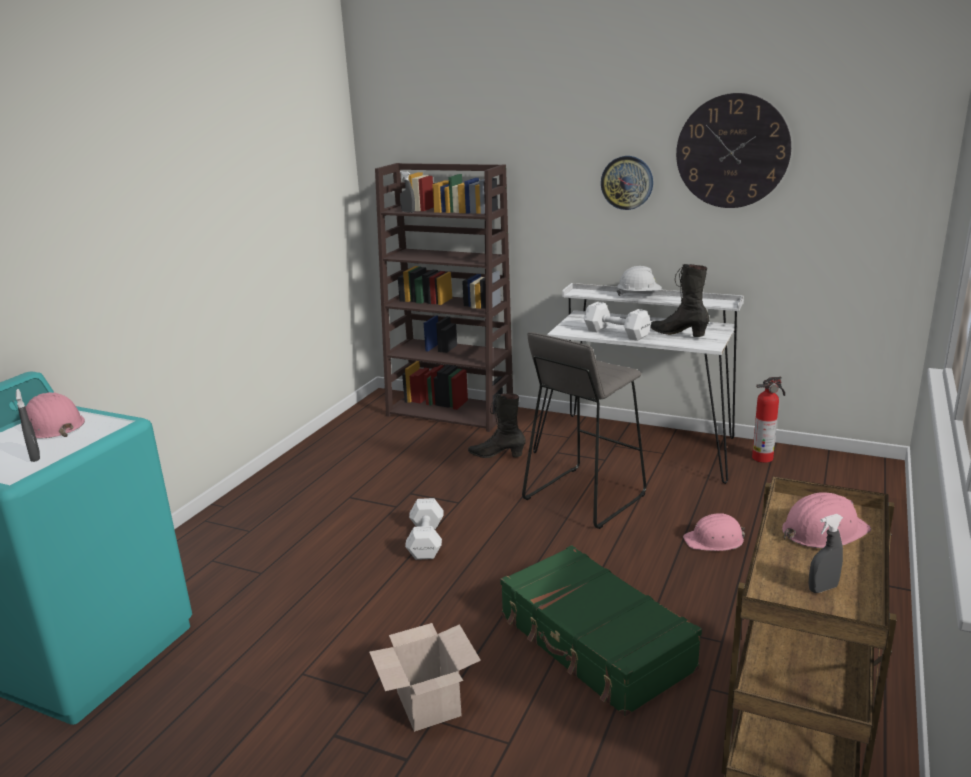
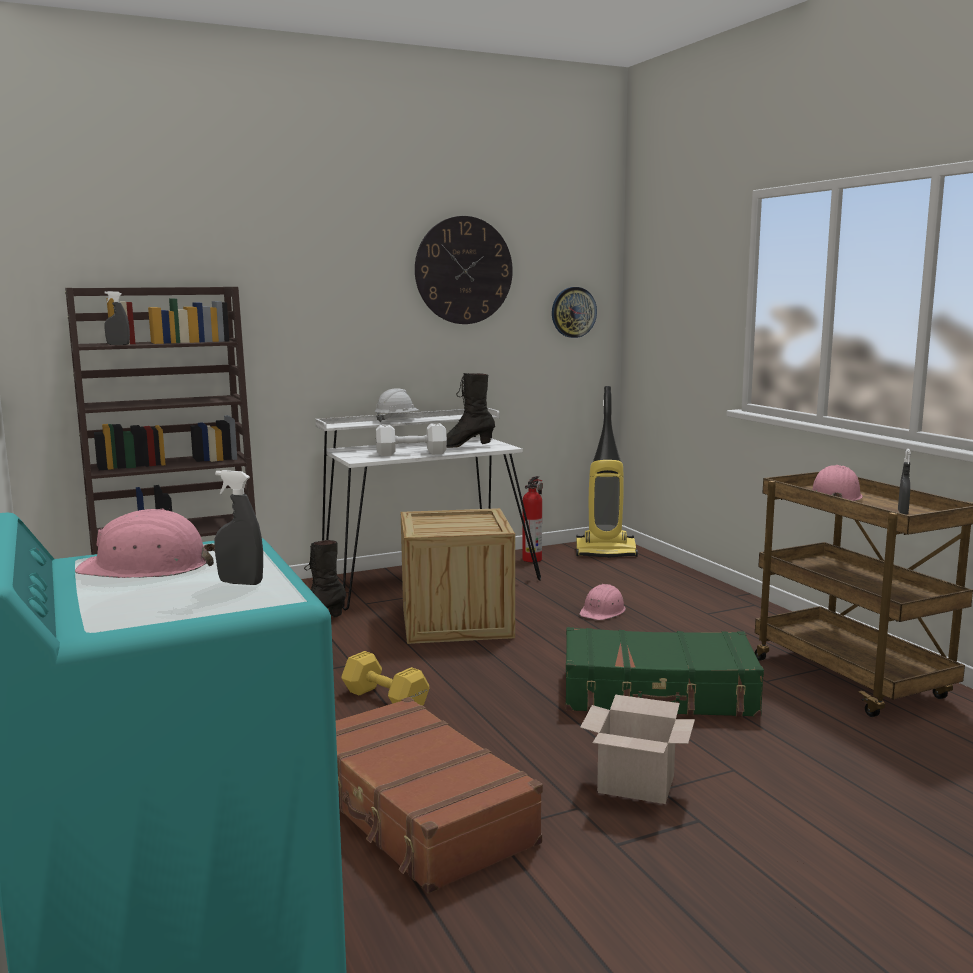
camera: 50 degrees left, 10 degrees down
(295, 633) = (417, 813): none -> brown suitcase
(426, 540) = (384, 698): white dumbbell -> yellow dumbbell
(584, 497) = (456, 622): grey stool -> crate
(627, 182) = (367, 303): wall clock -> wall clock (573, 312)
(852, 476) = (606, 552): none -> vacuum cleaner

